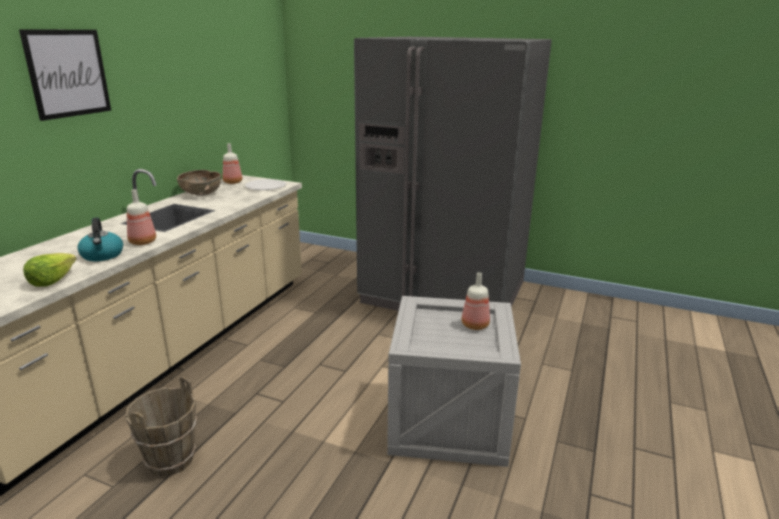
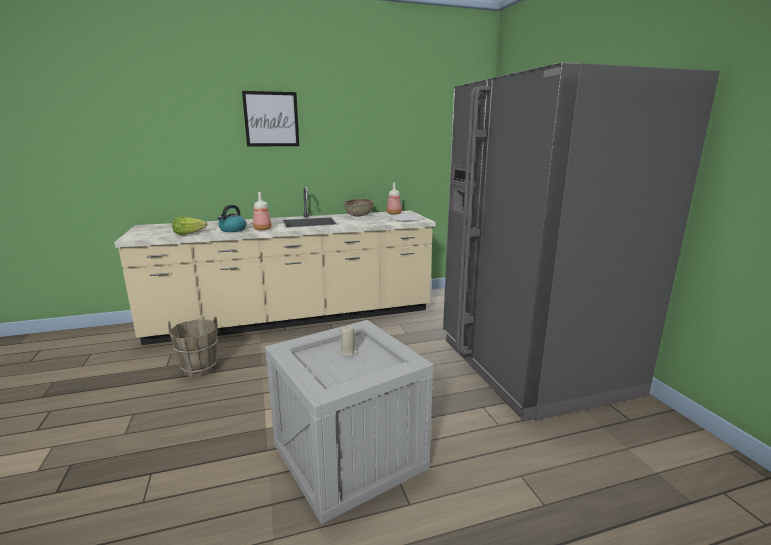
camera: 50 degrees right, 5 degrees down
(443, 325) = (348, 352): none -> beige candle
(474, 325) = (369, 364): bottle -> none

